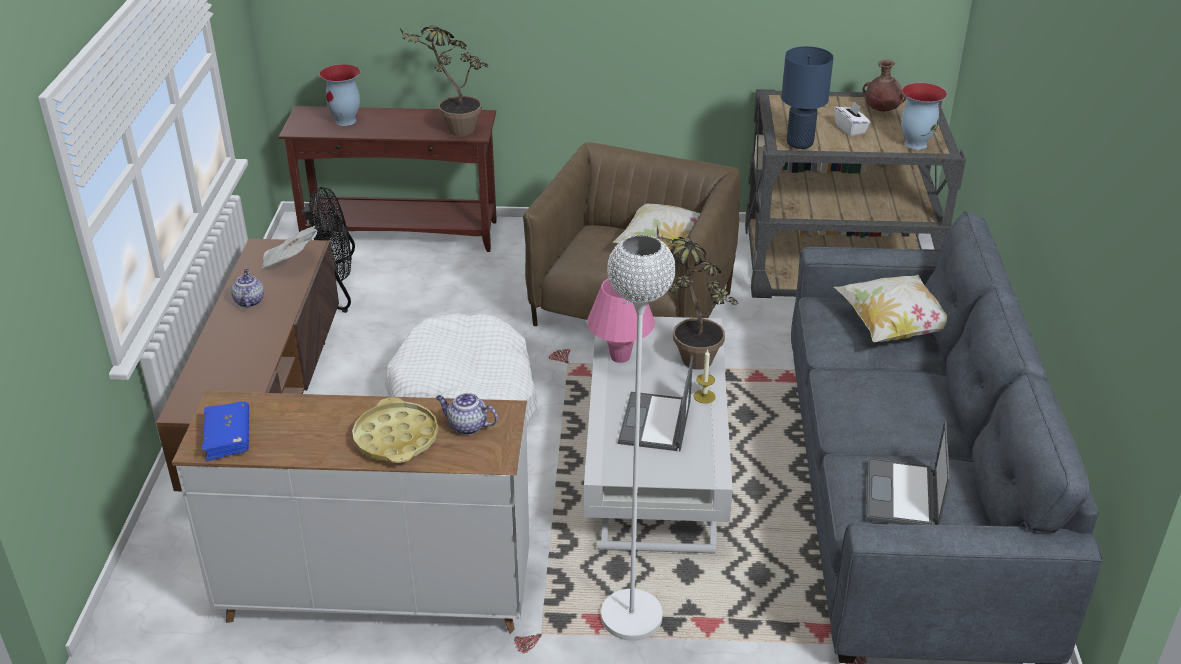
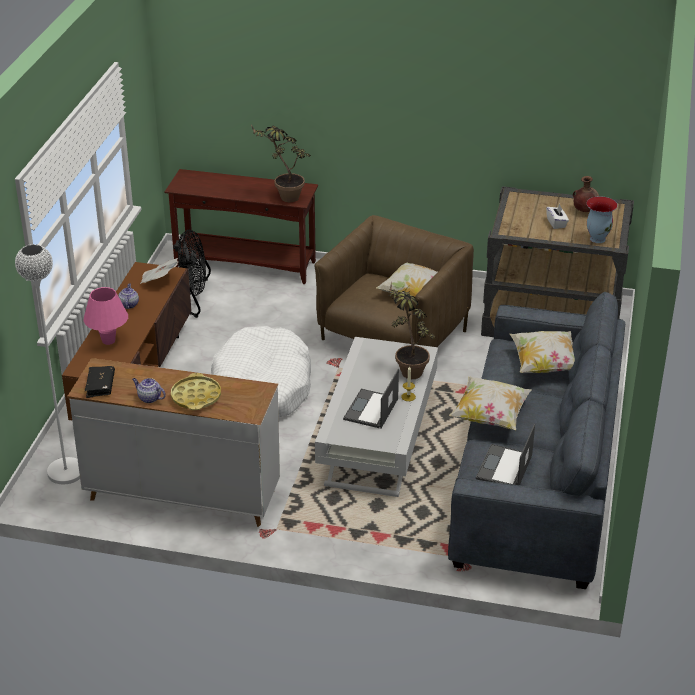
camera: 10 degrees right, 0 degrees up
(228, 438) = (100, 386): blue book -> black book
(346, 121) = (212, 184): vase -> none
(466, 426) = (239, 394): teapot -> teapot (149, 398)
(620, 356) = (362, 365): pink table lamp -> pink table lamp (108, 340)
(631, 617) = (334, 526): white floor lamp -> white floor lamp (65, 472)
(799, 145) = (515, 232): blue table lamp -> none
(846, 413) = (490, 416): none -> pillow

